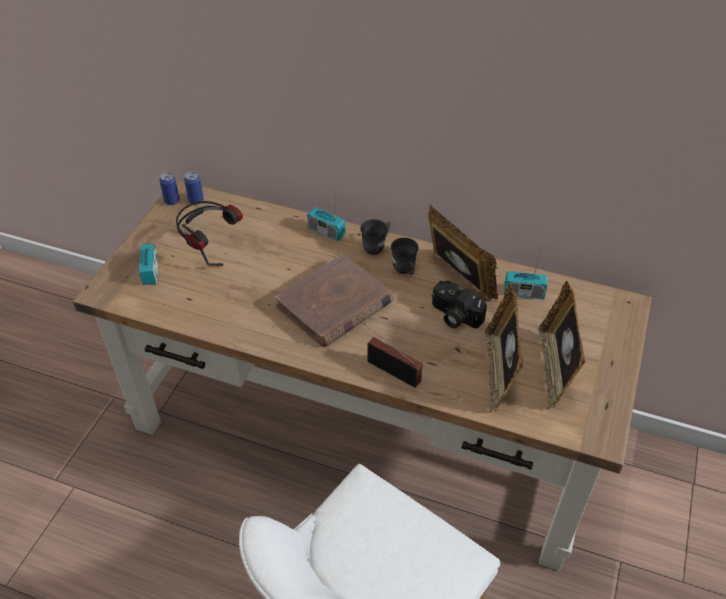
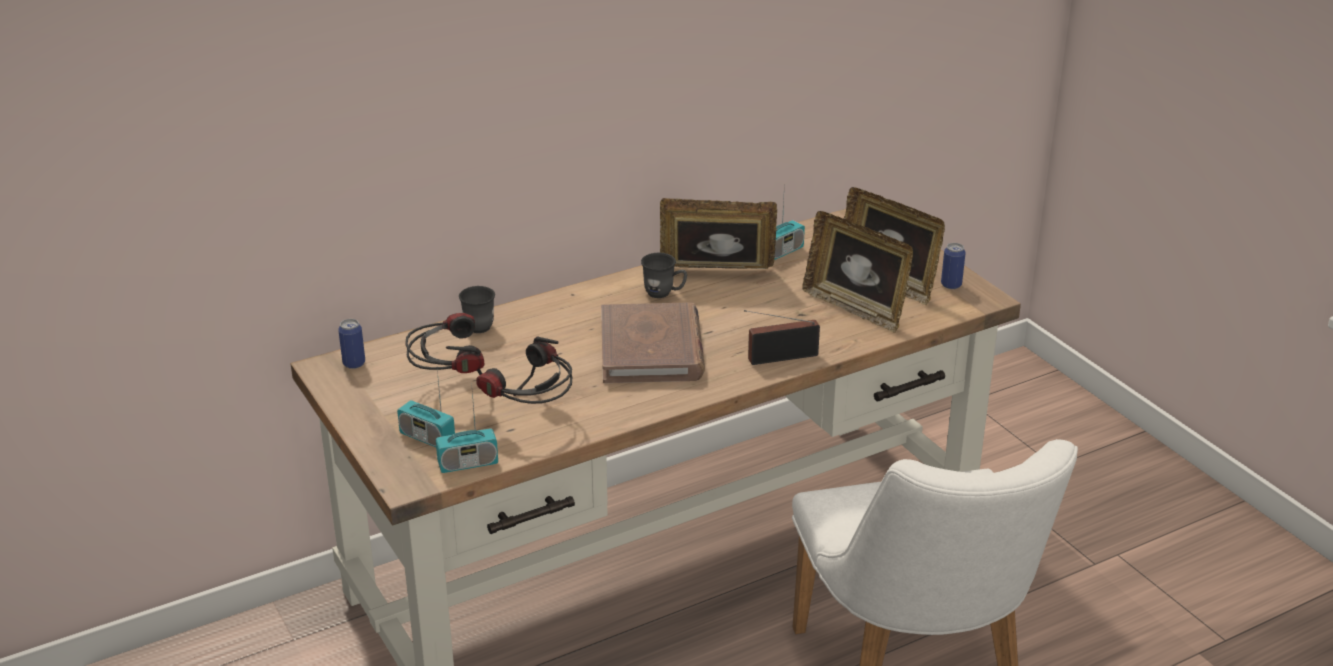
camera: 50 degrees left, 15 degrees down
(172, 201) = (327, 379): can -> can (951, 285)
(210, 299) = (532, 416): none -> headphones
(326, 232) = (540, 309): radio -> radio (468, 464)
(377, 246) = (607, 292): grey mug -> grey mug (479, 324)
(454, 316) = (759, 297): camera -> none

